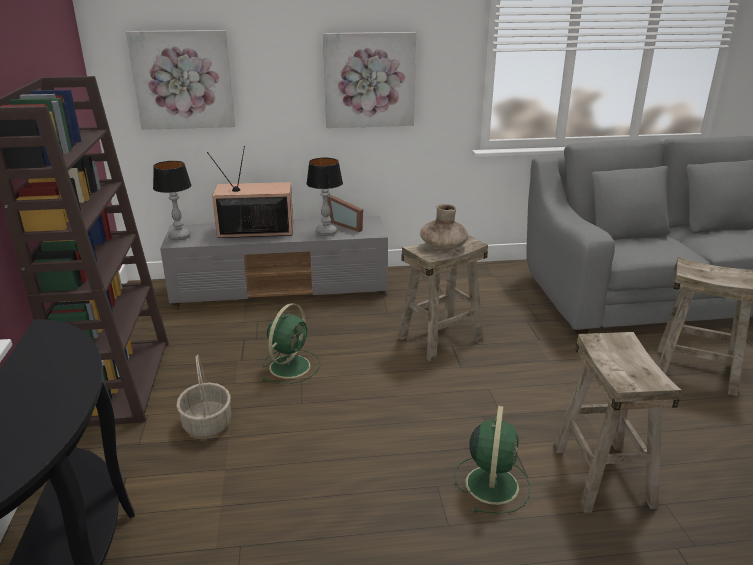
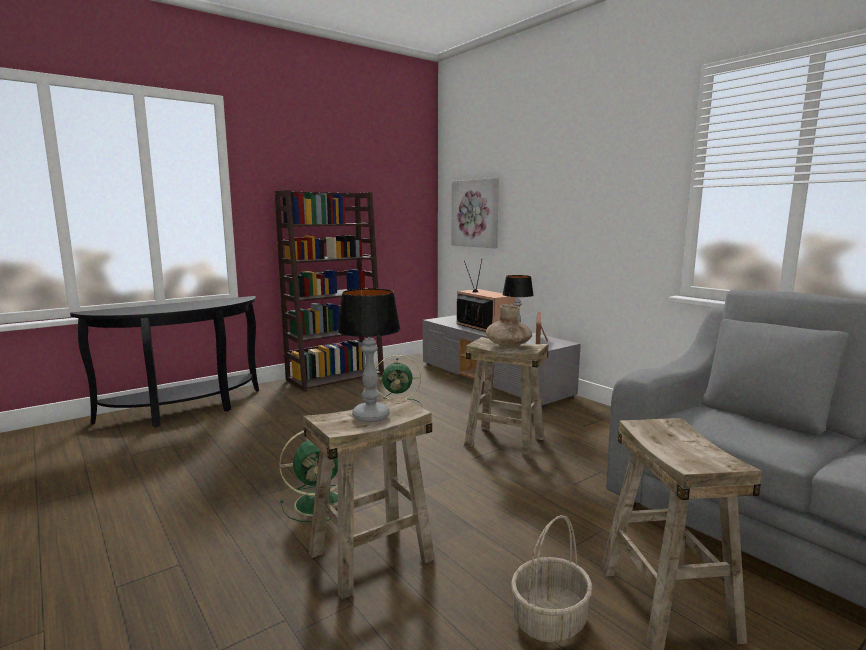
camera: 60 degrees right, 15 degrees down
(179, 236) = (444, 319): table lamp -> table lamp (371, 416)
(207, 424) = (315, 404): basket -> basket (549, 621)
(369, 80) = (584, 216): picture -> none

